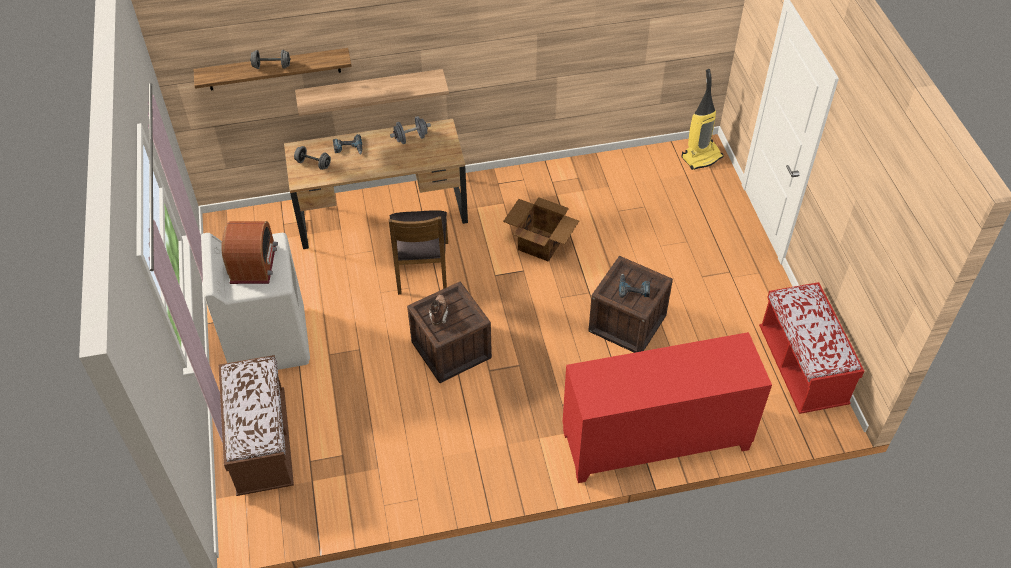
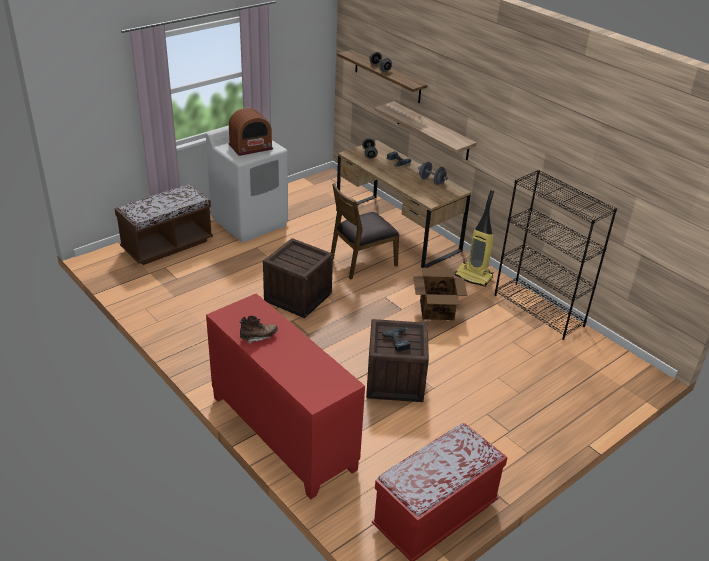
camera: 60 degrees right, 15 degrees down
(439, 314) = (295, 254): brown boot -> brown boot (258, 337)
(585, 169) = (539, 310): none -> black bookcase
(701, 157) = (631, 375): vacuum cleaner -> vacuum cleaner (474, 276)

